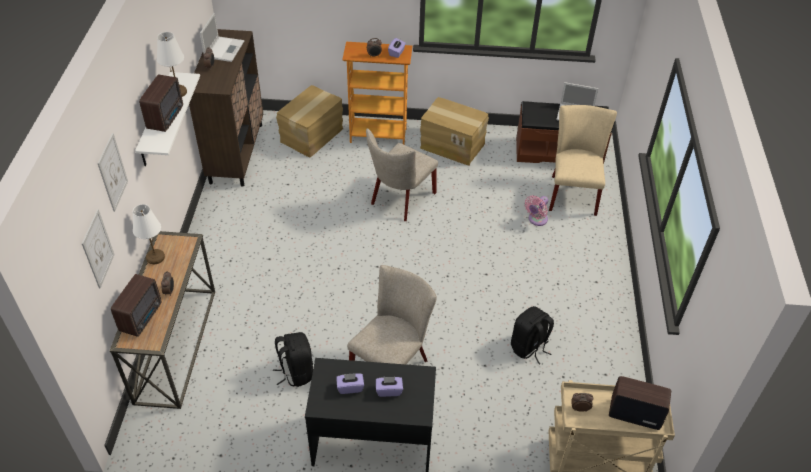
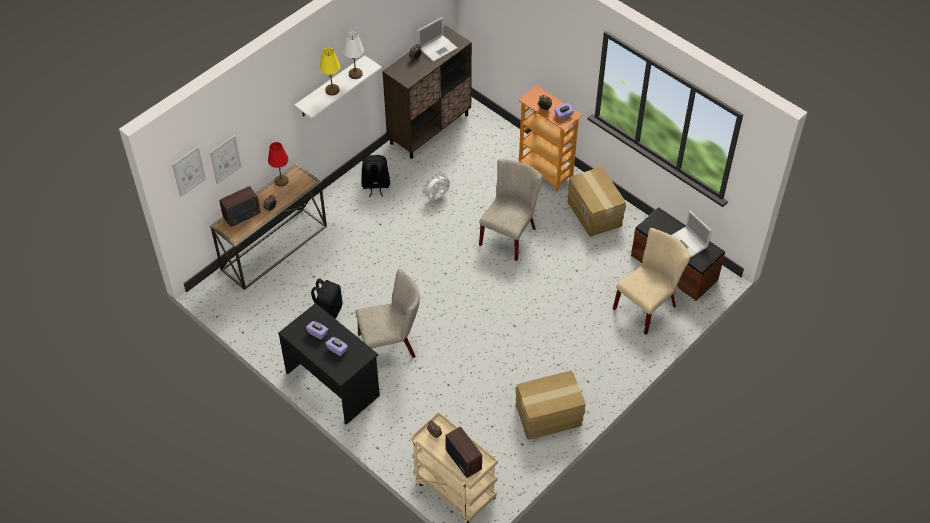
camera: 40 degrees right, 5 degrees up
(112, 172) = (261, 115): picture -> picture (189, 171)
(155, 257) = (281, 181): white table lamp -> red table lamp
(166, 117) = (332, 90): radio -> yellow table lamp
(302, 206) = (437, 198): none -> white fan
(312, 135) = (496, 145): cardboard box -> cardboard box (549, 416)
(400, 200) = (510, 234): beige chair -> beige chair turned 135 degrees clockwise
(529, 347) = (490, 393): black backpack -> black backpack (375, 185)
(536, 220) = (595, 310): pink fan -> none

